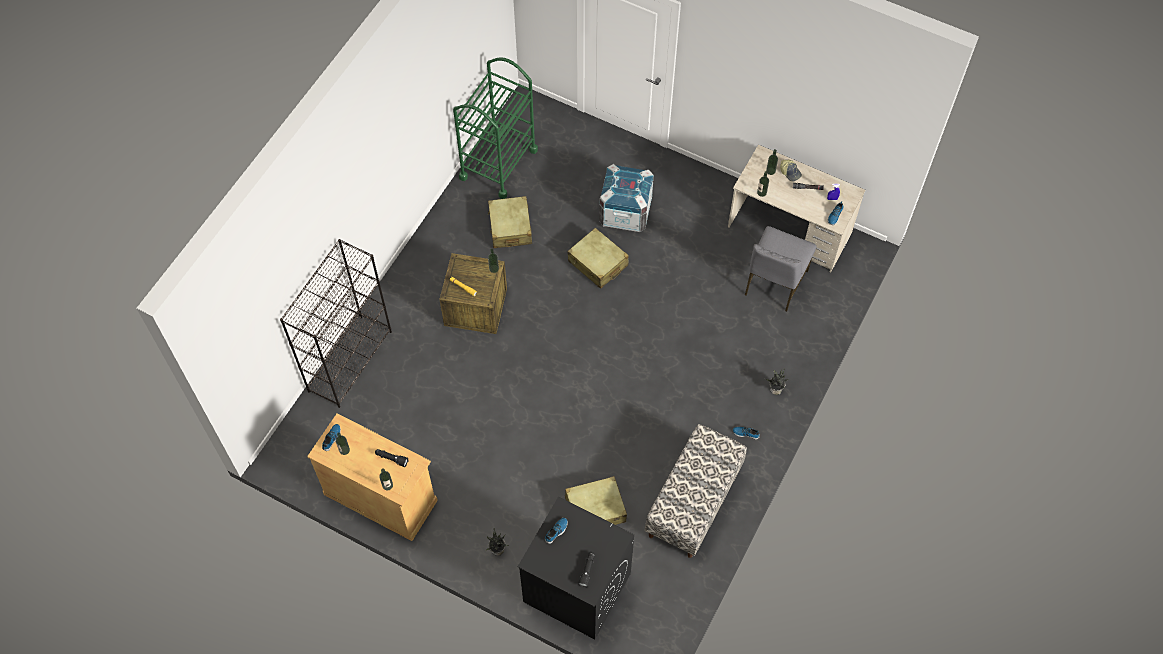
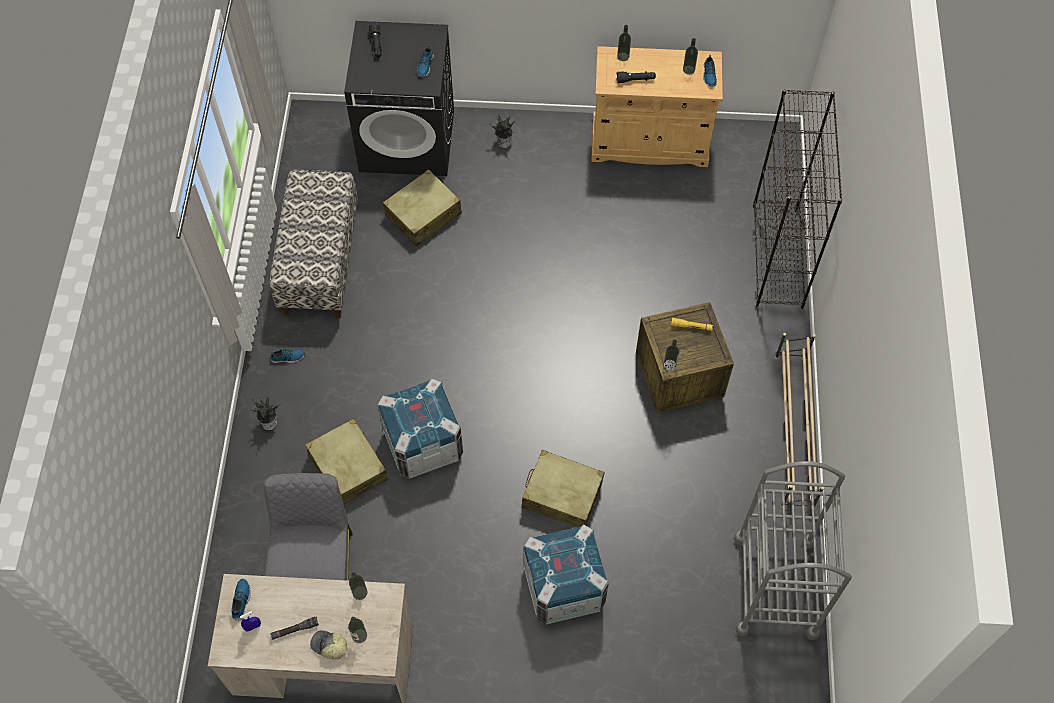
camera: 155 degrees right, 0 degrees up
(426, 242) = (793, 431): none -> beige shoe rack
(498, 164) = (775, 585): green cart -> grey cart
(510, 228) = (701, 496): beige suitcase -> beige suitcase (348, 467)
(674, 332) = (423, 444): none -> crate

